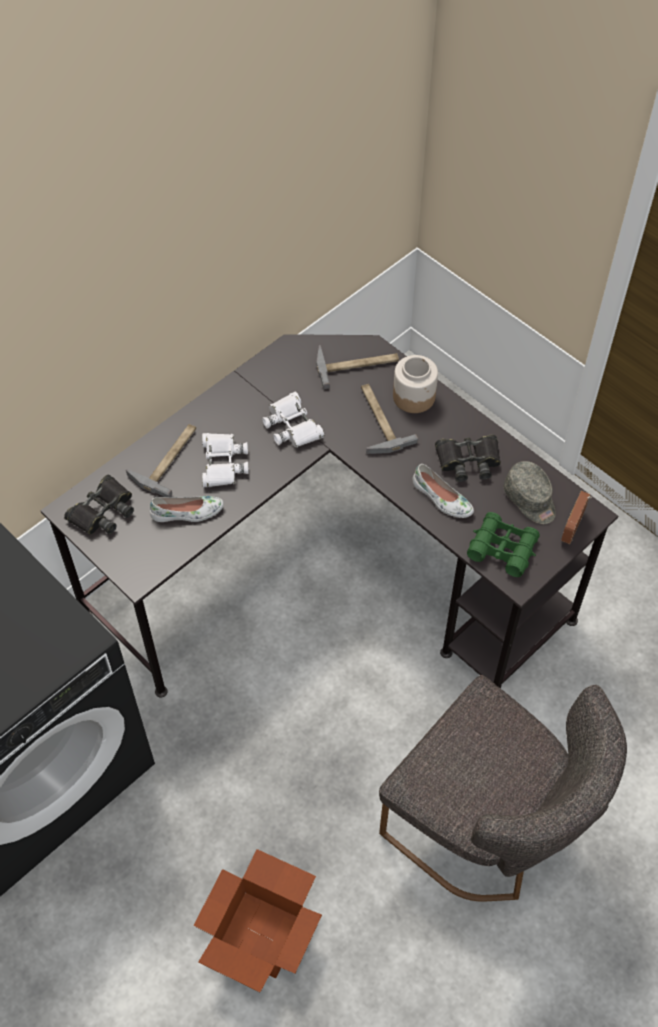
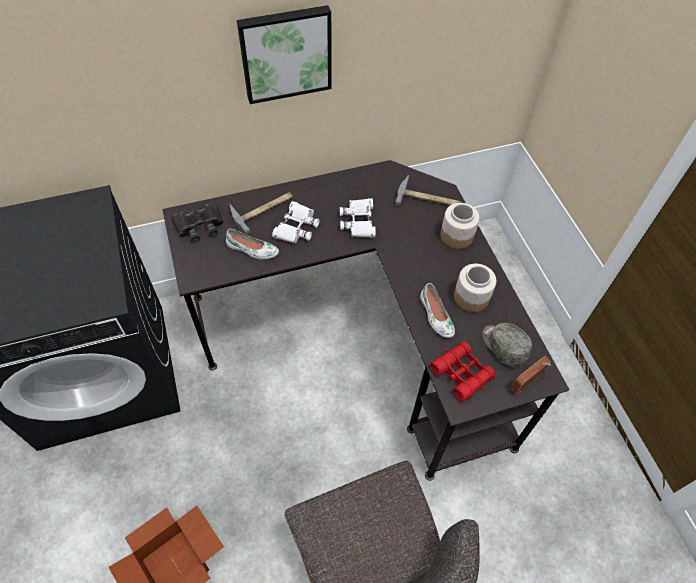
camera: 25 degrees right, 0 degrees up
(157, 263) = (285, 53): none -> picture
(378, 419) = (421, 241): hammer -> none
(468, 460) = (471, 297): black binoculars -> jar
(502, 549) = (461, 373): green binoculars -> red binoculars
(530, 500) = (504, 346): grey cap -> grey cap turned 150 degrees clockwise

